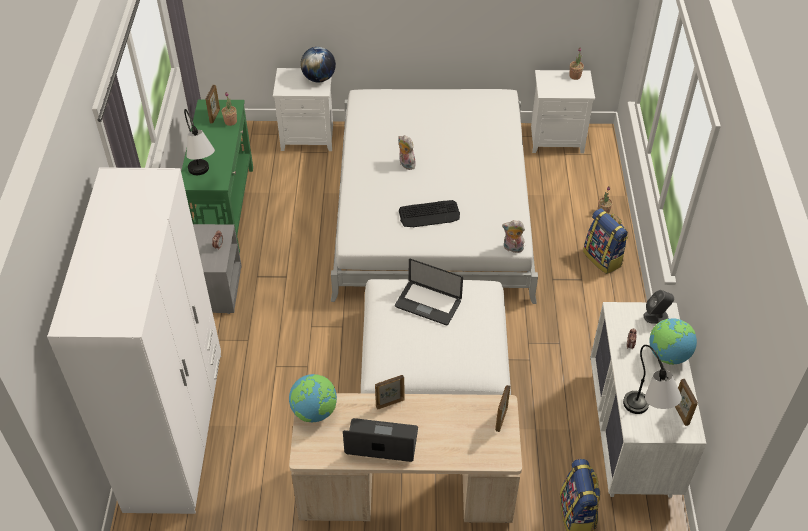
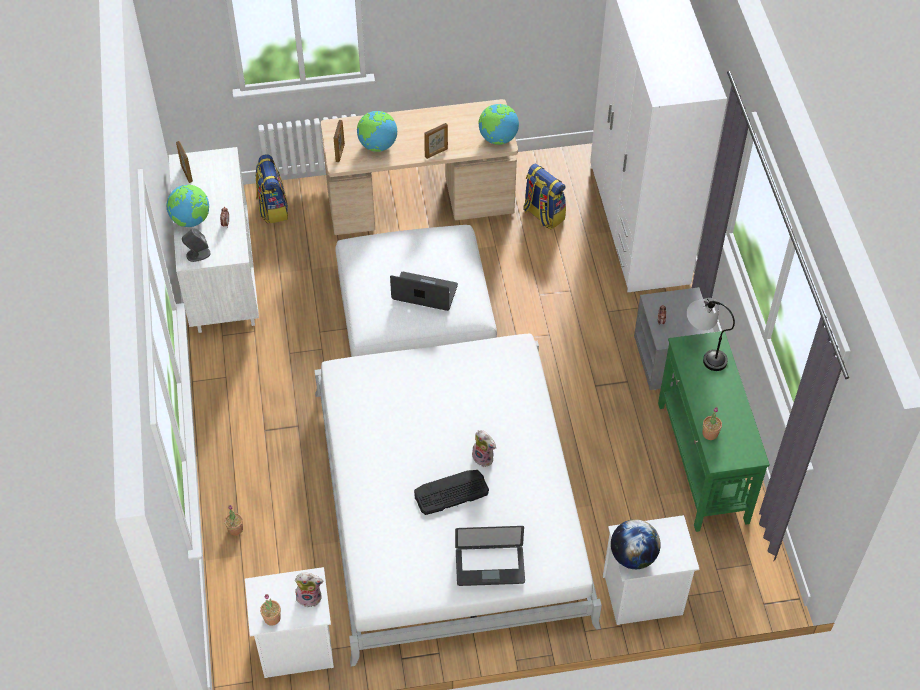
camera: 170 degrees right, 5 degrees up
(215, 116) = (733, 440): picture frame -> none
(381, 441) = (436, 125): laptop -> laptop (490, 566)
(429, 214) = (442, 392): keyboard -> keyboard (450, 492)
(456, 423) = (377, 145): none -> globe
(512, 248) = (343, 364): plush toy -> plush toy (310, 597)
(603, 258) = (238, 461): backpack -> backpack (543, 215)
(646, 416) = (217, 167): table lamp -> none

